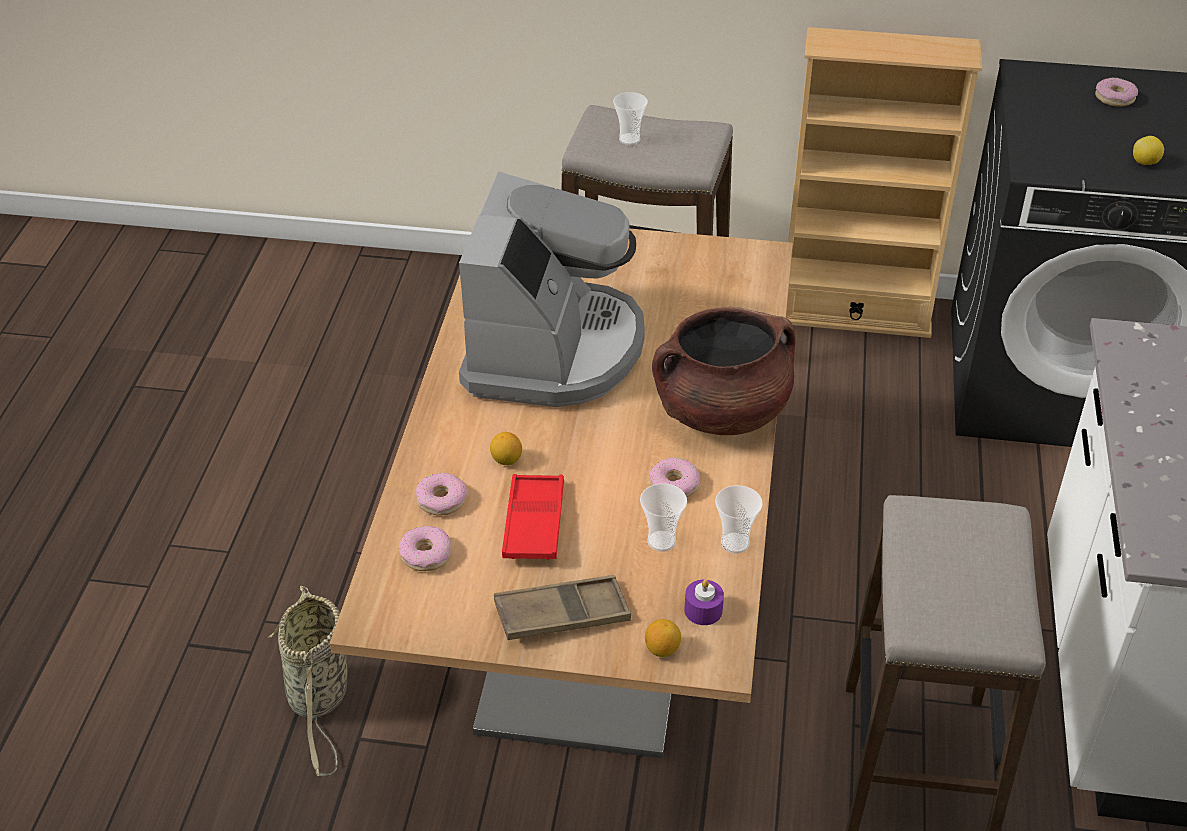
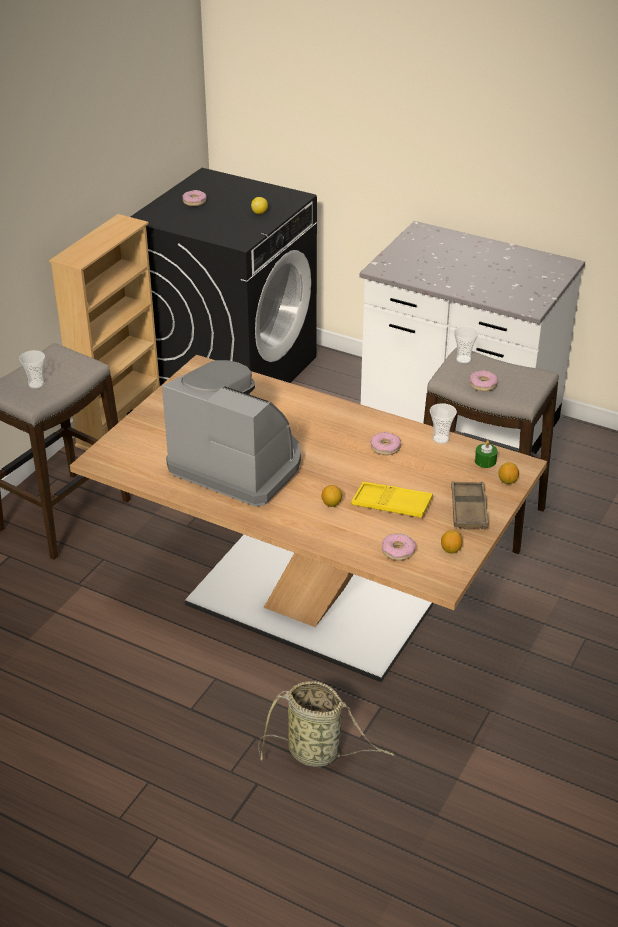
camera: 70 degrees left, 5 degrees down
(442, 500) = (353, 536): donut -> donut (482, 384)
(452, 613) = (450, 550): none -> lemon
(534, 523) = (391, 504): red tray -> yellow tray
(661, 541) = (428, 462): cup -> cup (463, 359)
(703, 610) = (485, 461): purple candle -> green candle
(721, 412) = (334, 417): brown cooking pot -> none

